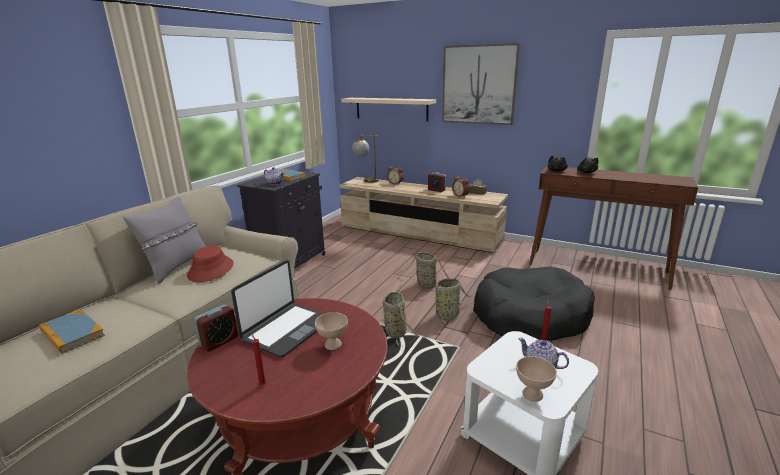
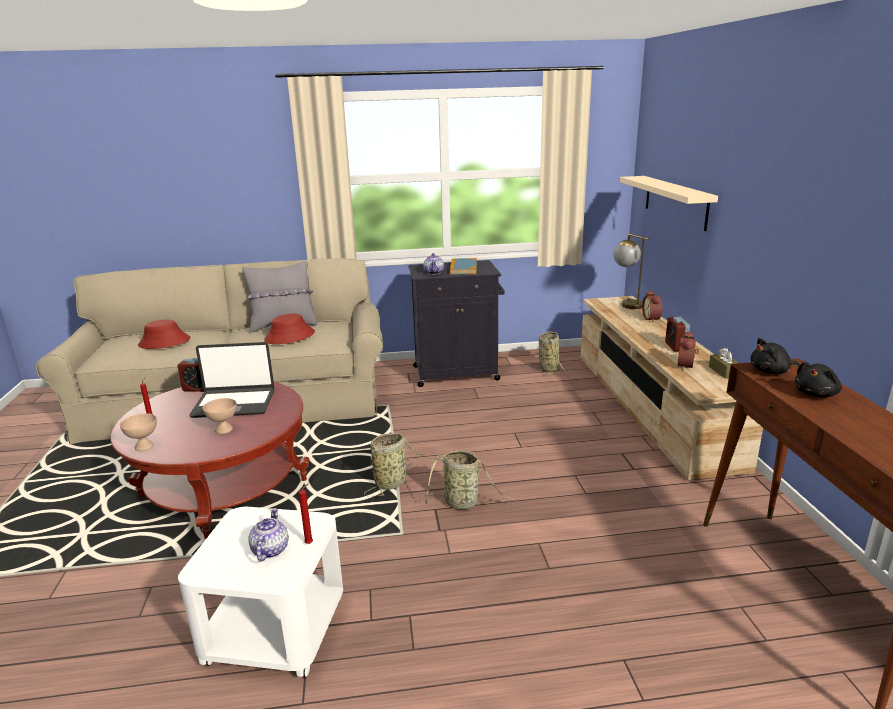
camera: 55 degrees right, 0 degrees up
(72, 333) = (164, 342): book -> red hat
(425, 285) = (515, 462): basket -> basket (548, 368)
(478, 85) = (766, 180): picture -> none
(530, 316) = (536, 568): black dog bed -> none
(532, 394) = (213, 556): beige bowl -> beige bowl (145, 446)

